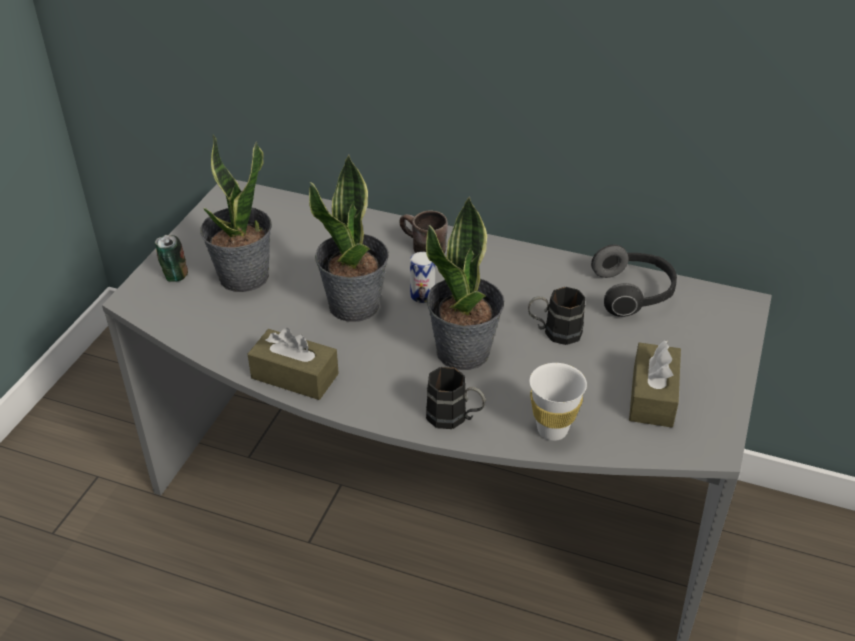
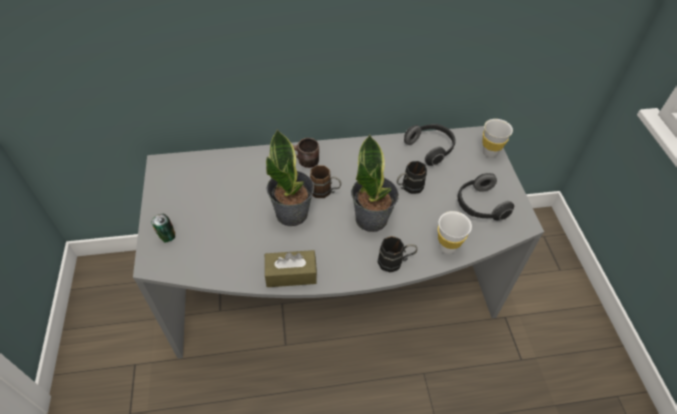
camera: 30 degrees left, 10 degrees up
(243, 277) = (212, 221): potted plant -> none
(422, 295) = (325, 192): can -> brown mug
(652, 396) = (479, 206): brown tissue box -> headphones
(733, 331) = (489, 152): none -> white cup

